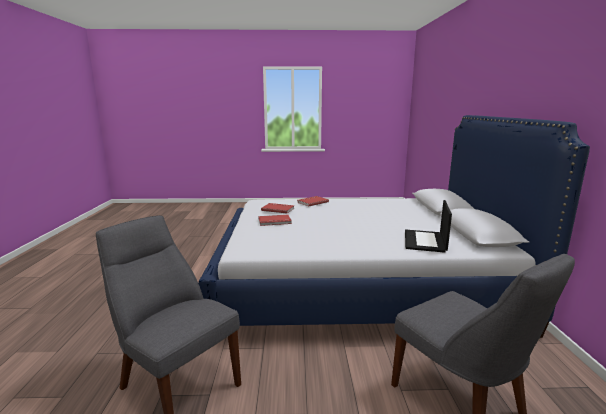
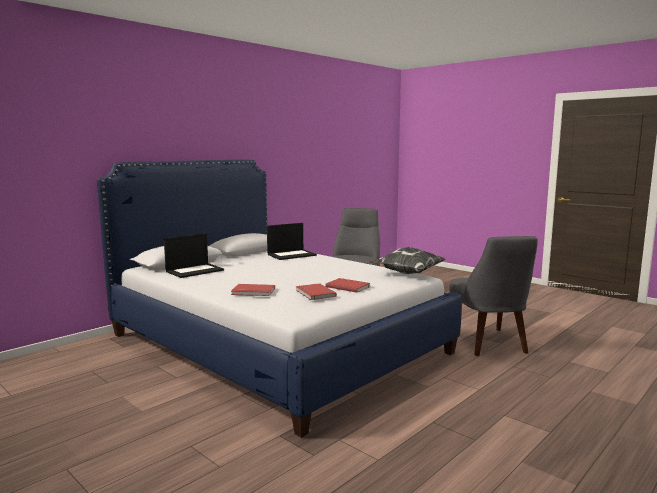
camera: 135 degrees left, 5 degrees down
(260, 250) = (406, 274): none -> pillow
(401, 205) = (195, 270): none -> laptop

